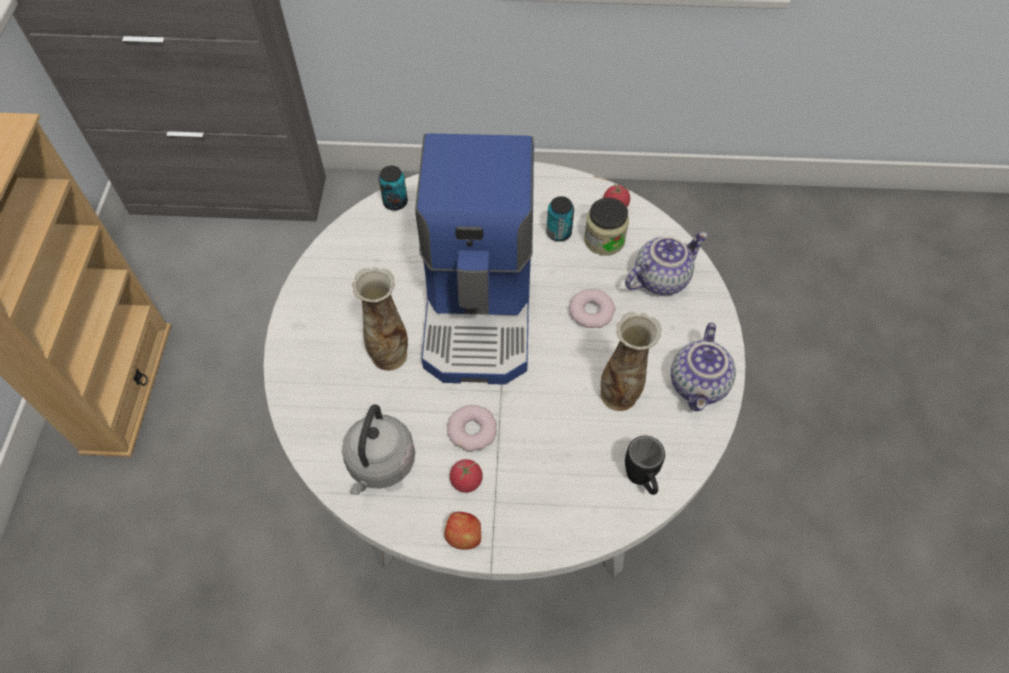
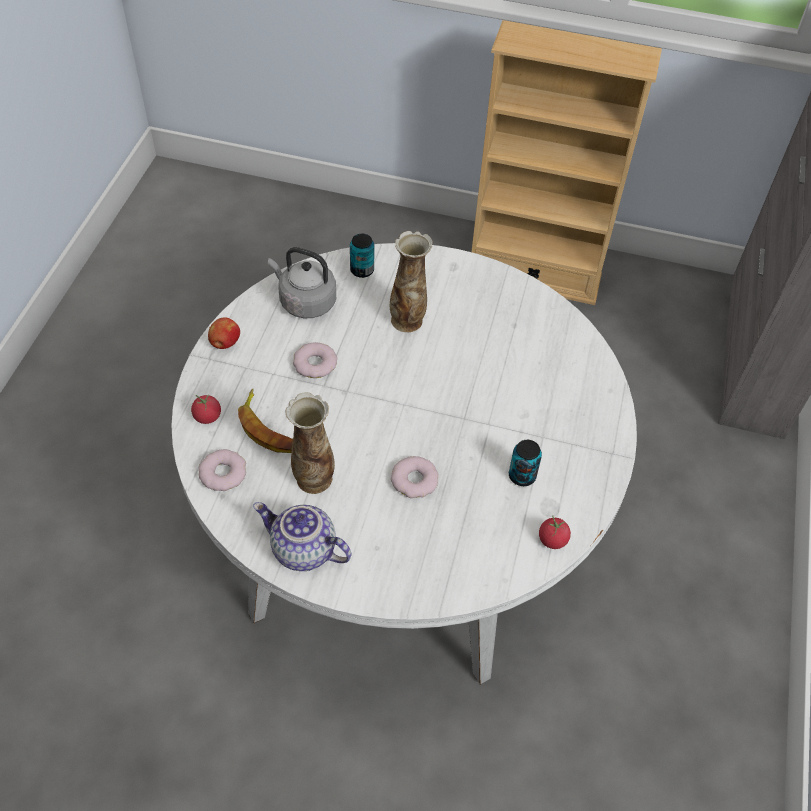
camera: 100 degrees right, 5 degrees down
(395, 202) = (585, 348): can -> can (362, 270)
(466, 481) = (271, 352): tomato -> tomato (207, 416)
(481, 305) = (443, 393): coffee machine -> none
(572, 453) = (269, 428): none -> banana
(604, 240) = (504, 515): jar -> none
(641, 481) = (223, 473): black mug -> donut
(660, 278) = (442, 555): teapot -> none

